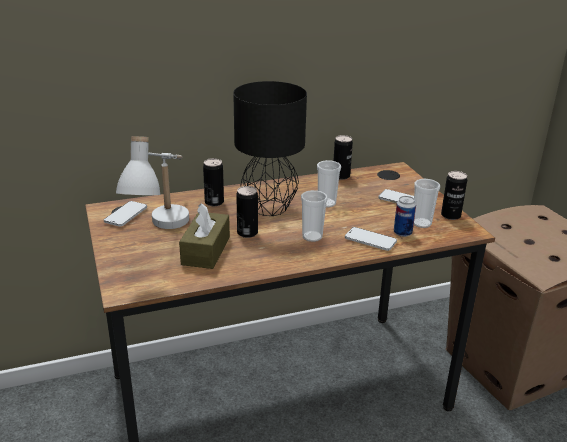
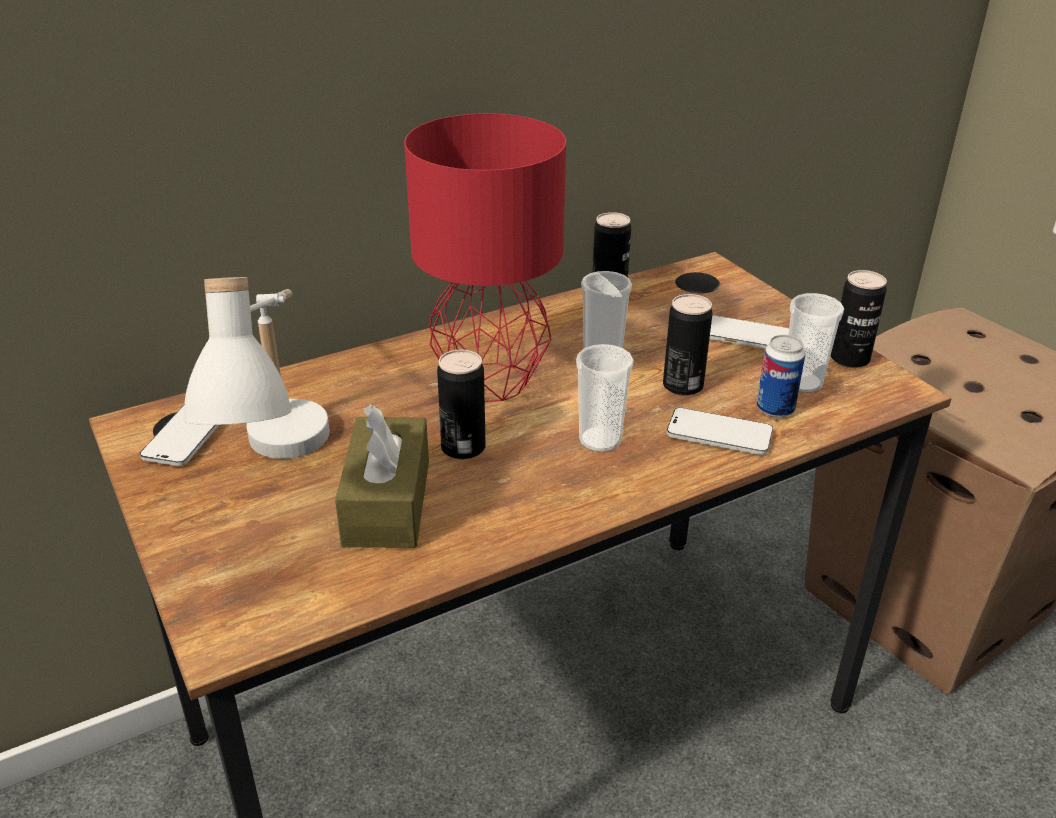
camera: 10 degrees left, 5 degrees up
(214, 202) = (371, 382): can -> can (682, 386)
(270, 207) = (493, 381): black table lamp -> red table lamp

